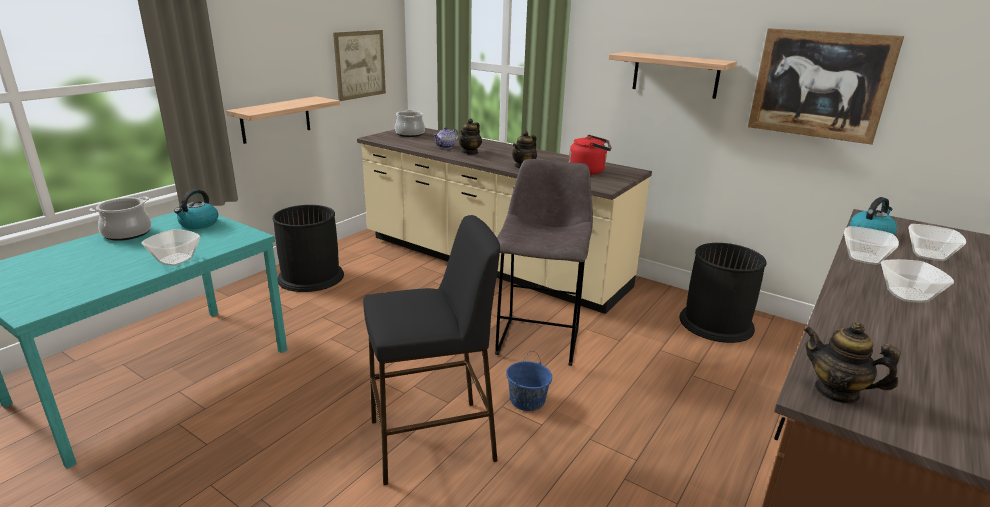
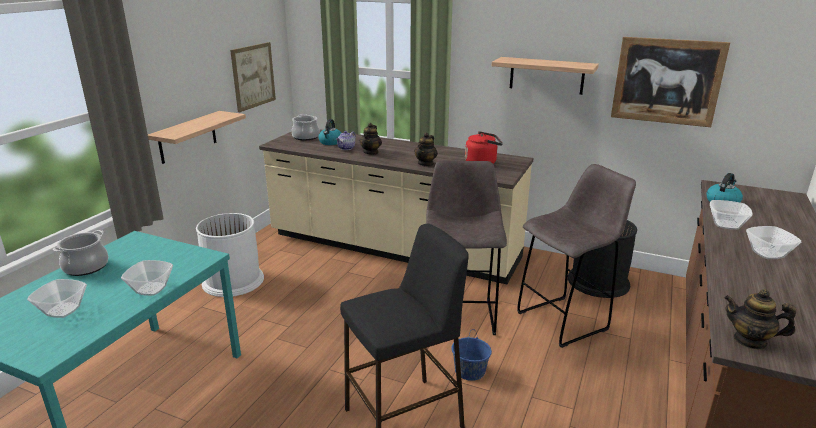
camera: 10 degrees left, 0 degrees up
(198, 224) = (150, 249): kettle -> kettle (330, 142)
(311, 277) = (233, 280): black trash can -> white trash can
(660, 360) = (564, 320): none -> grey stool
(928, 254) = (769, 216): bowl -> bowl (63, 310)

